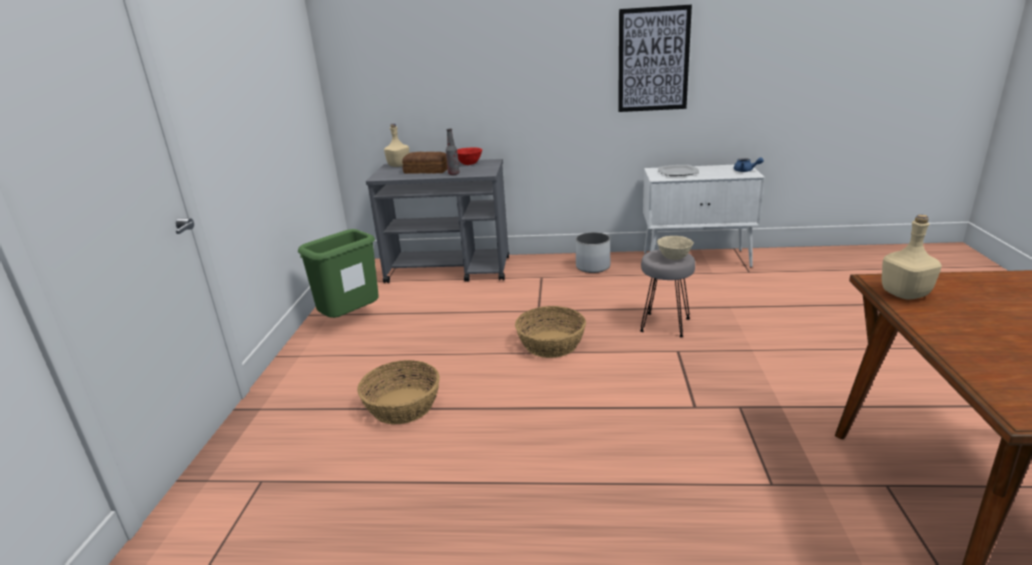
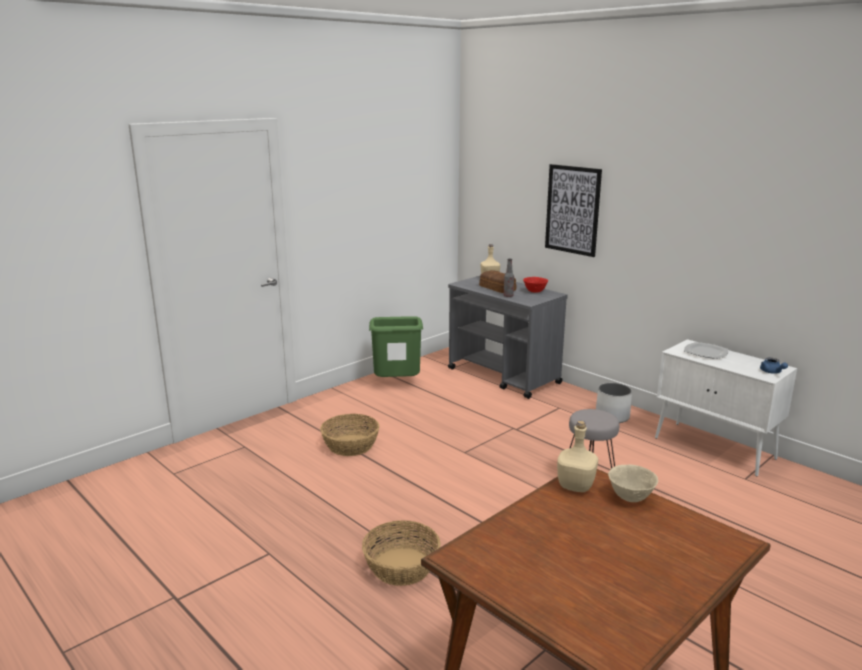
camera: 40 degrees right, 5 degrees down
(551, 344) = (487, 454): basket -> basket (402, 566)
(653, 60) = (708, 237): picture -> picture (572, 210)
(674, 258) = (596, 420): beige bowl -> beige bowl (631, 497)

